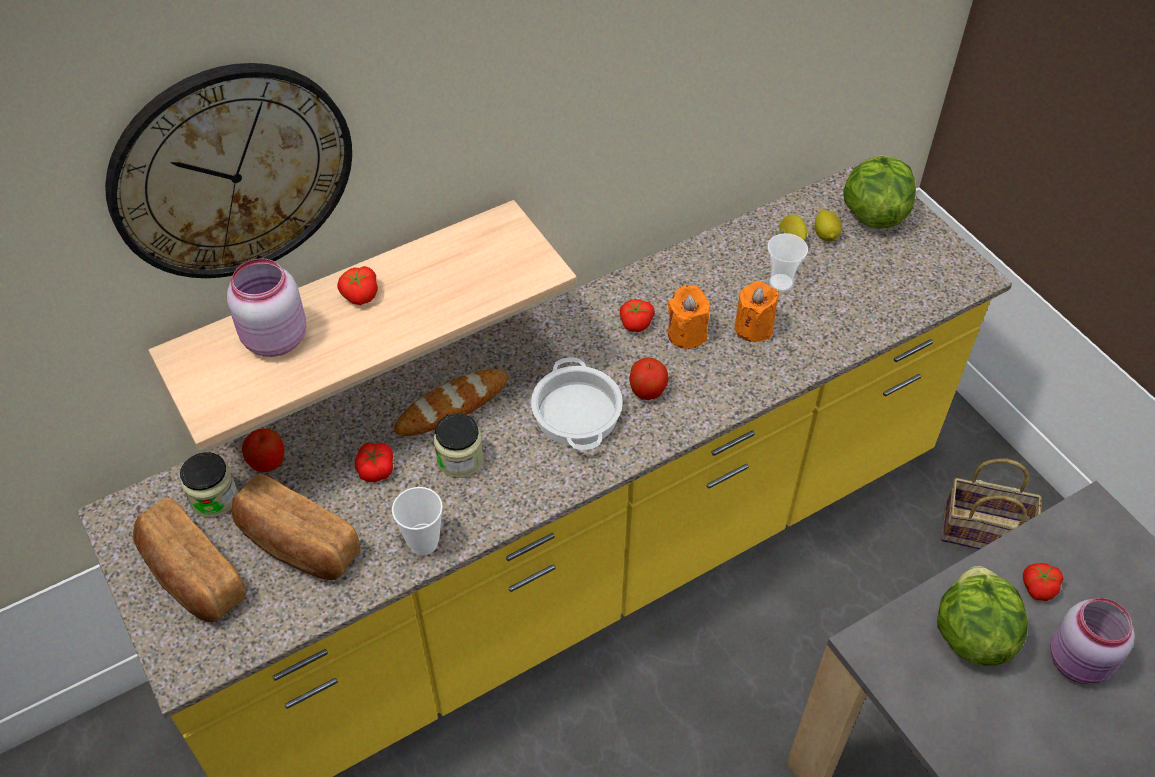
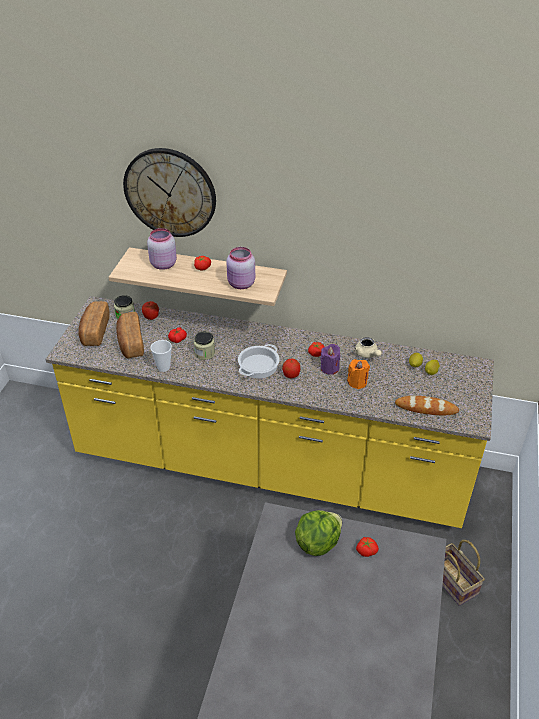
camera: 45 degrees right, 10 degrees down
(452, 406) = (223, 338): bread -> bread (426, 408)
(686, 334) = (329, 368): orange candle -> purple candle
(709, 270) = (367, 354): none -> beige teapot
(781, 283) = (389, 375): cup -> none
(873, 214) = (463, 377): lettuce -> none
(1079, 662) = (346, 584): pink jar -> pink jar (241, 284)

